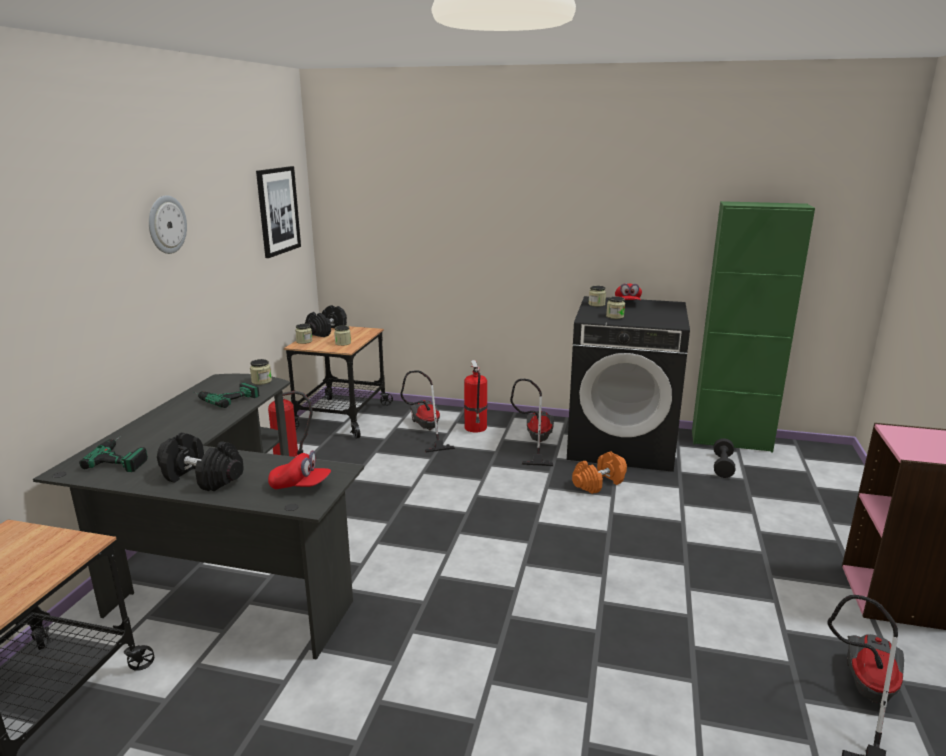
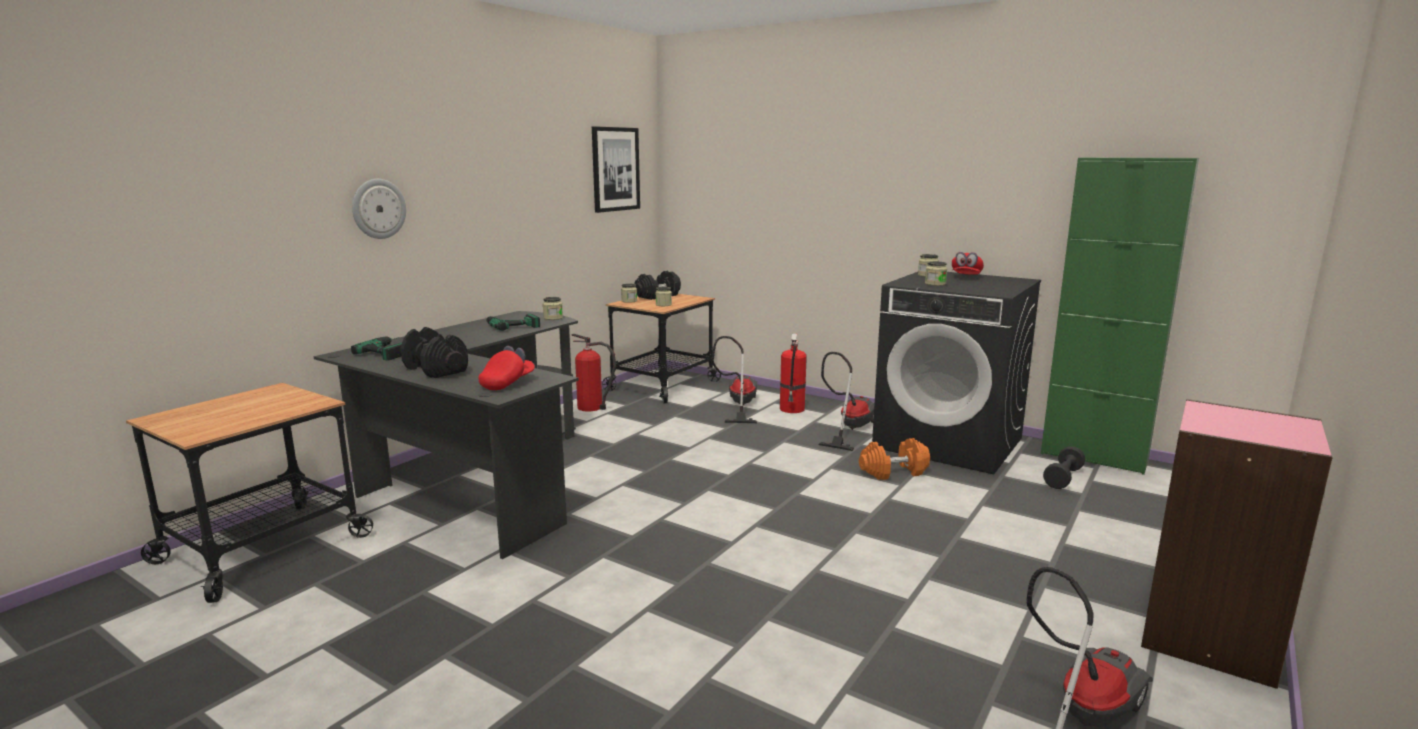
camera: 20 degrees right, 5 degrees down
(166, 224) = (481, 161): wall clock -> wall clock (378, 208)
(300, 486) = (507, 383): red cap -> red cap turned 90 degrees counterclockwise

